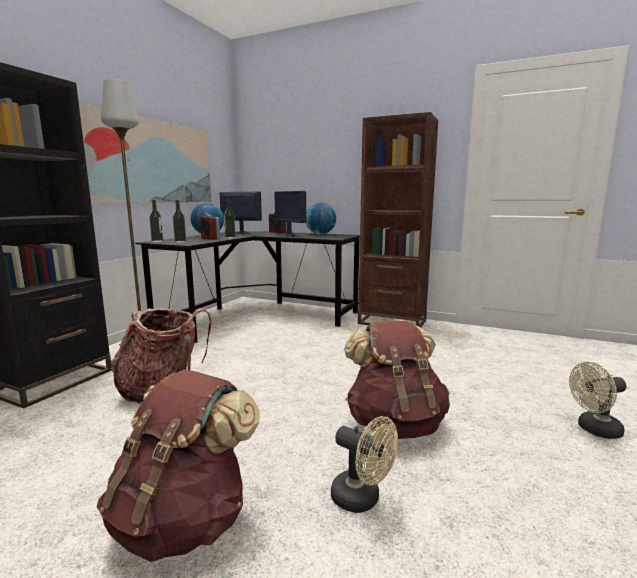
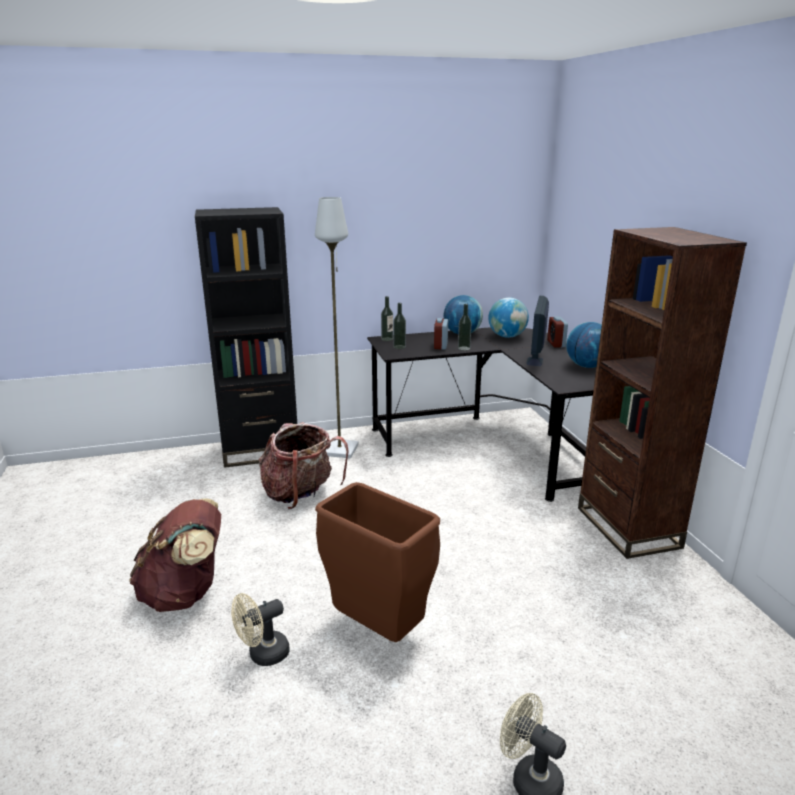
camera: 50 degrees right, 10 degrees up
(153, 161) = (403, 250): picture -> none
(241, 233) = (507, 336): monitor -> globe
(362, 499) = (263, 655): beige fan -> beige fan turned 60 degrees clockwise
(395, 424) = (379, 629): brown backpack -> brown trash can

